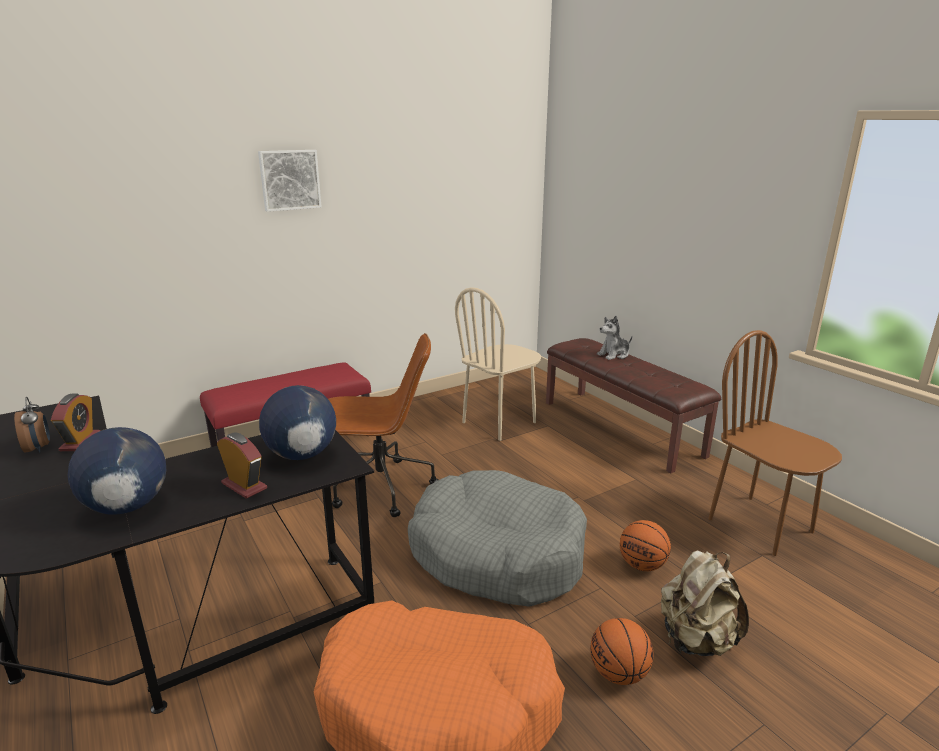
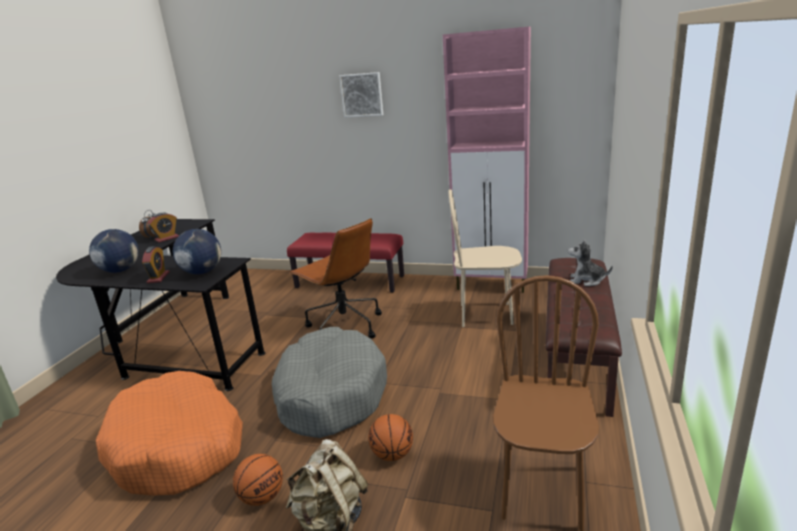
camera: 50 degrees right, 0 degrees up
(458, 396) = (492, 285): none -> pink cabinet

